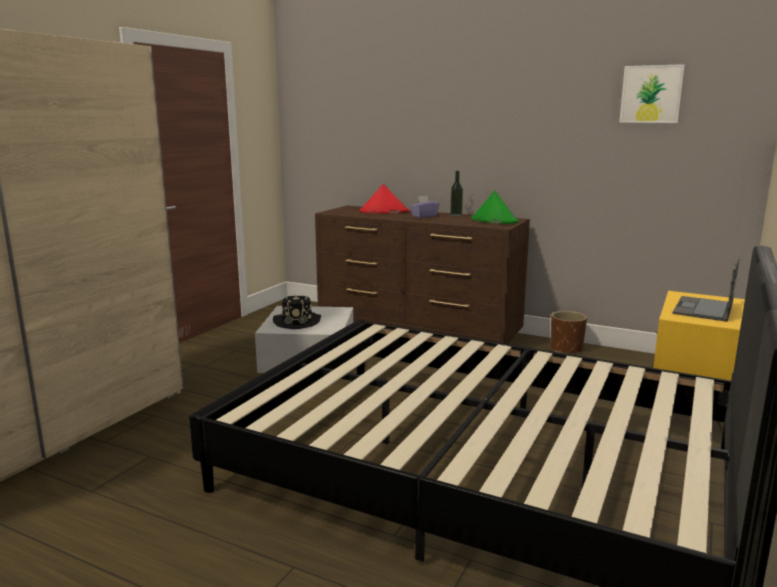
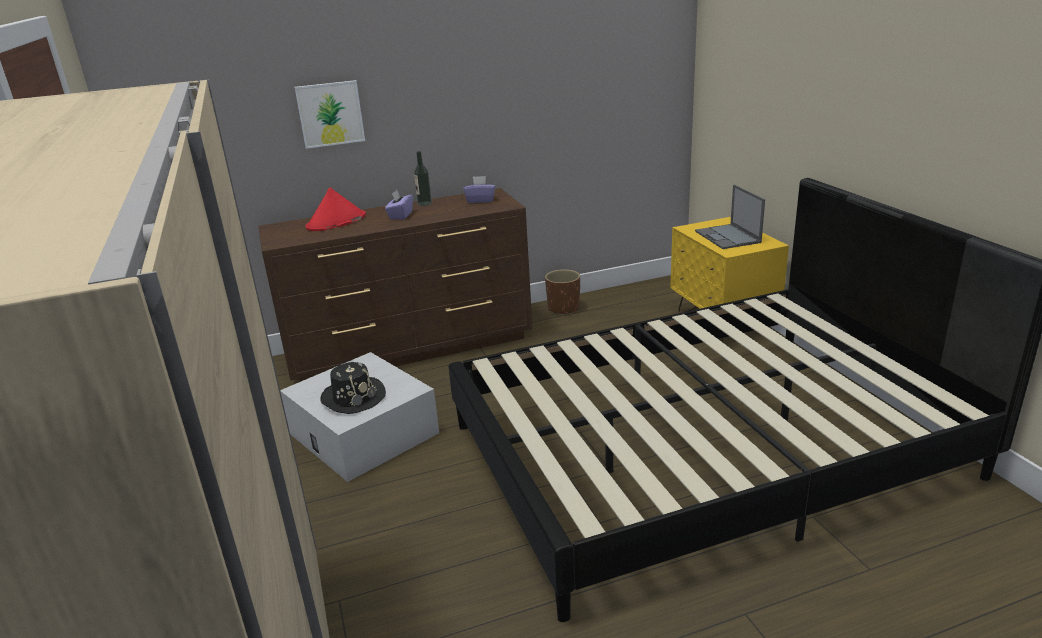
camera: 45 degrees left, 10 degrees up
(494, 220) = (480, 200): green hat -> purple tissue box
(651, 94) = (596, 39): picture -> picture (330, 114)

